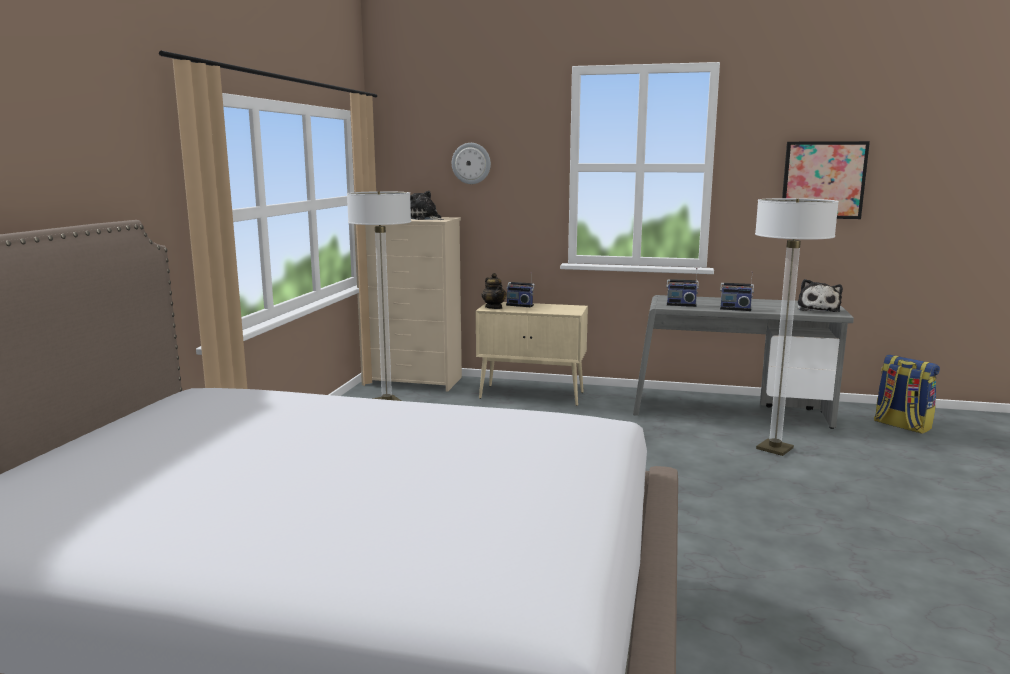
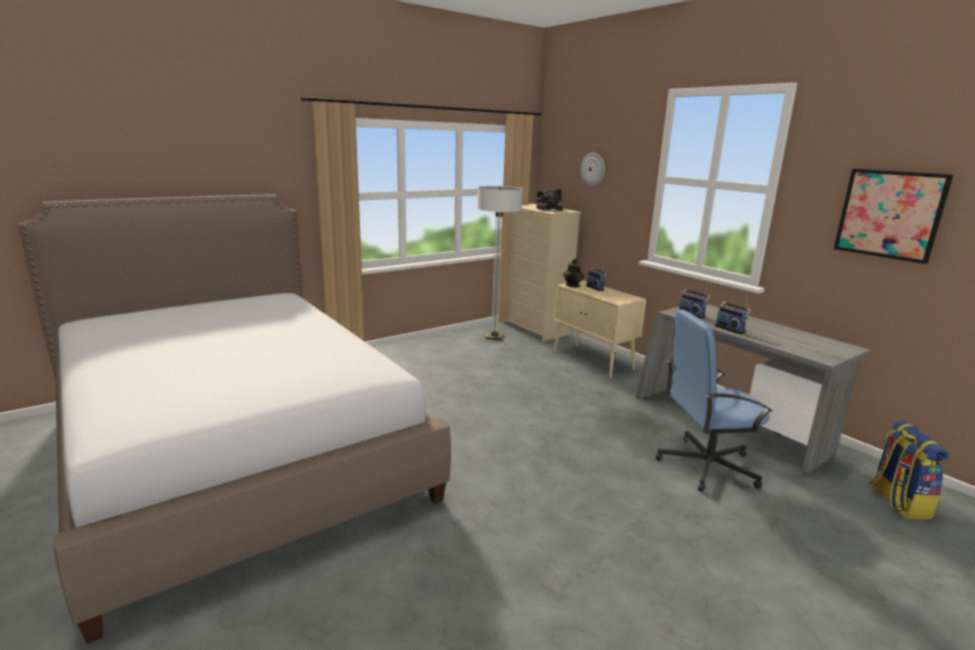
camera: 40 degrees right, 5 degrees up
(774, 449) = (705, 465): floor lamp -> blue office chair
(818, 309) = (817, 350): plush toy -> none

